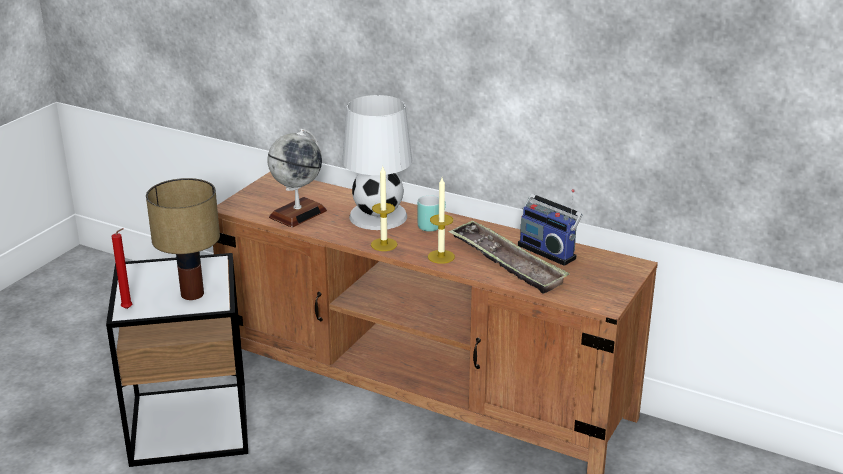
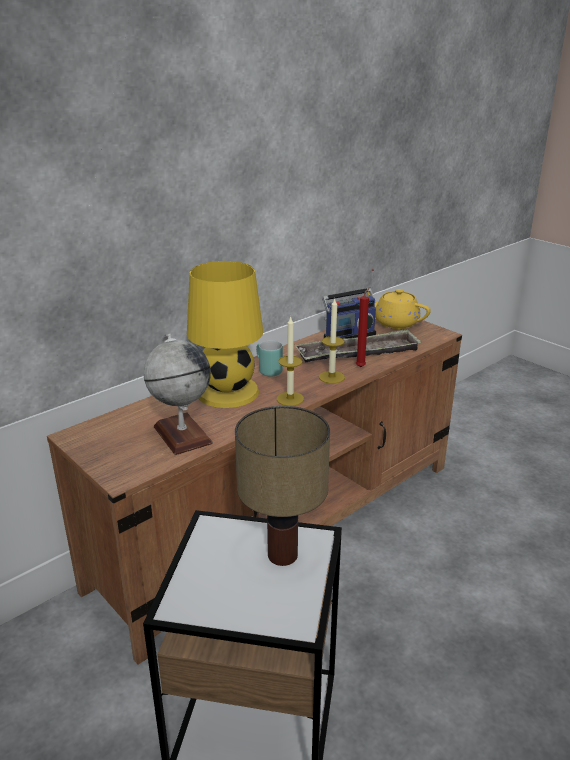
camera: 70 degrees left, 0 degrees up
(128, 309) = (292, 620): red candle -> red candle (361, 366)
(378, 216) = (227, 392): white table lamp -> yellow table lamp
(610, 273) = (395, 322): none -> yellow teapot

